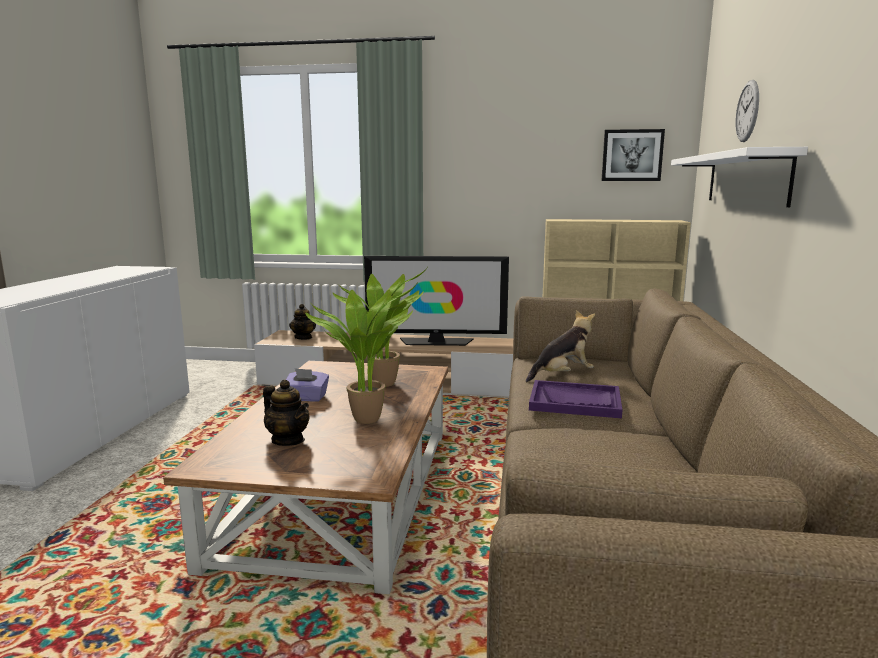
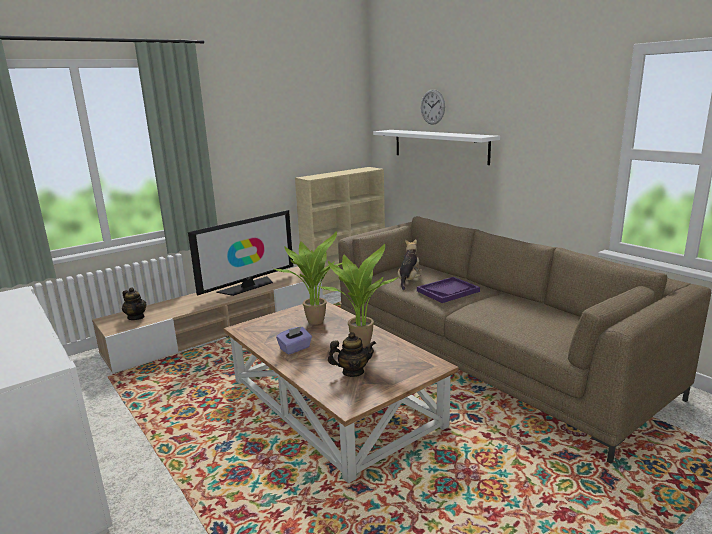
camera: 45 degrees left, 5 degrees up
(632, 155) = (337, 127): picture -> none

